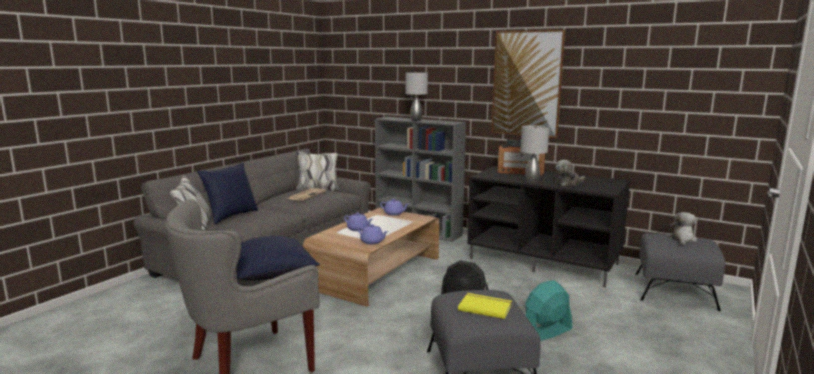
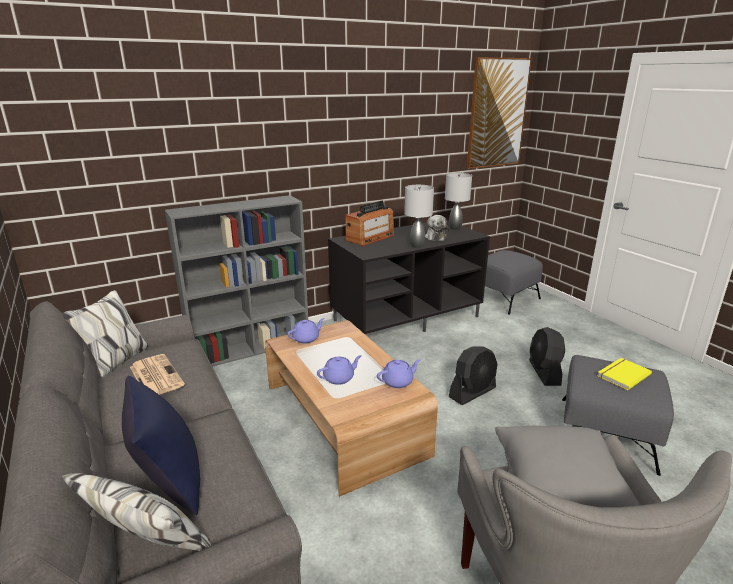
camera: 60 degrees left, 10 degrees up
(270, 274) = (559, 487): blue pillow -> grey pillow
(416, 120) = (235, 206): grey table lamp -> grey table lamp (455, 228)
(527, 84) = (353, 138): picture -> picture (497, 113)
(546, 332) = (544, 372): turquoise fan -> black fan
(682, 239) = (504, 256): plush toy -> none

